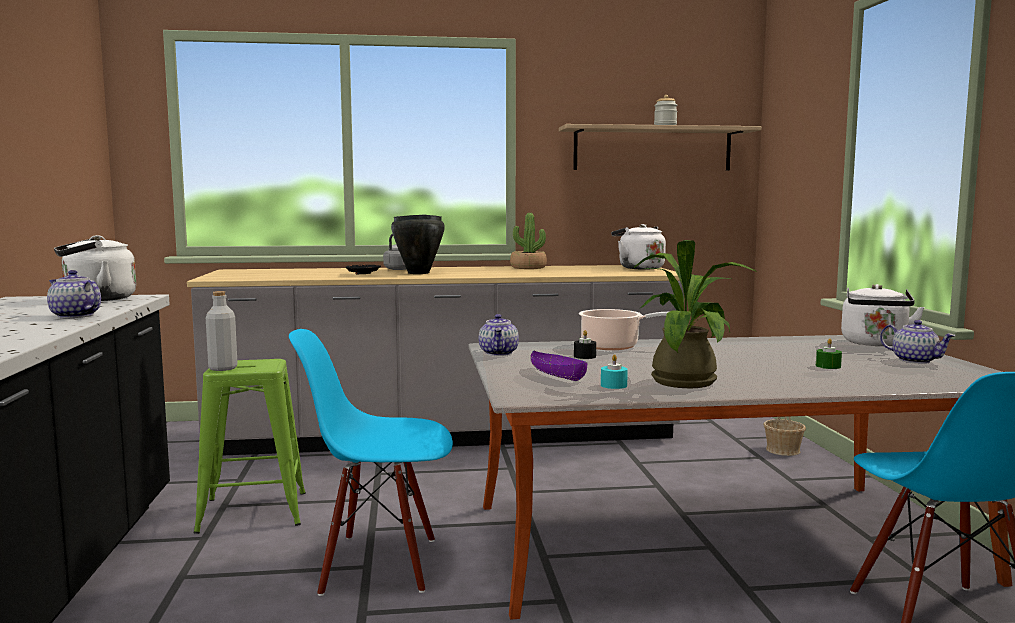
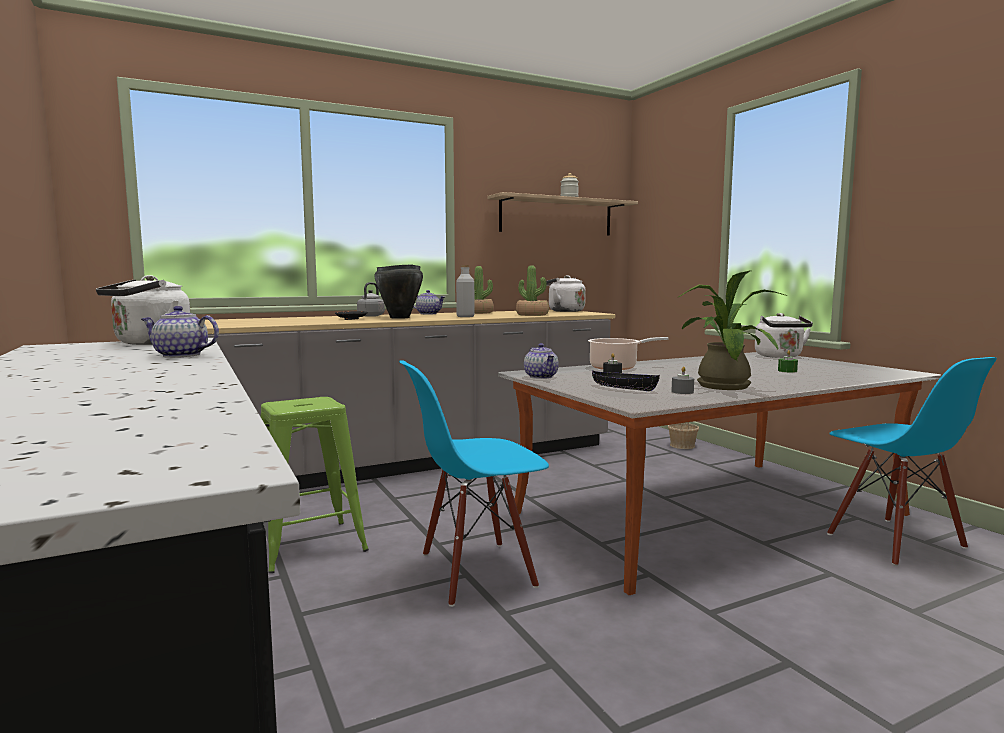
camera: 20 degrees left, 0 degrees up
(223, 368) = (285, 407): grey bottle -> grey bottle (465, 316)
(557, 375) = (624, 388): purple bowl -> black bowl
(578, 273) = (532, 315): none -> potted plant
(613, 385) = (682, 392): turquoise candle -> grey candle
(915, 360) = (828, 364): teapot -> teapot (428, 314)

